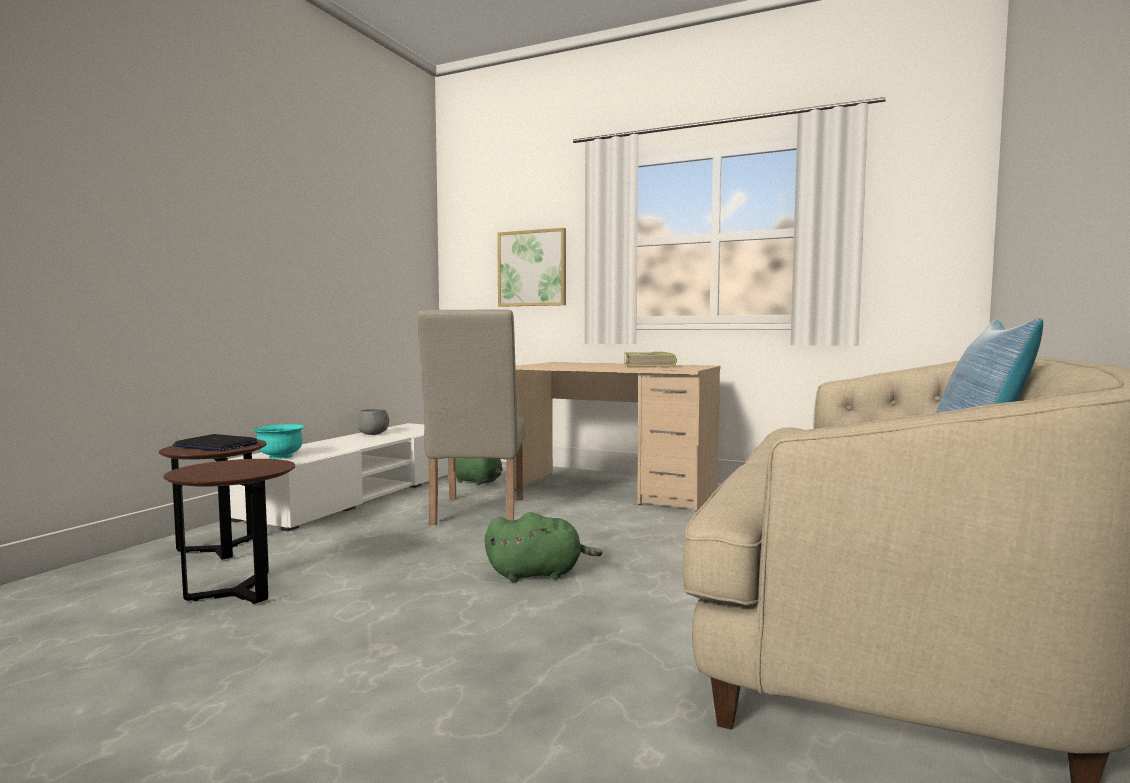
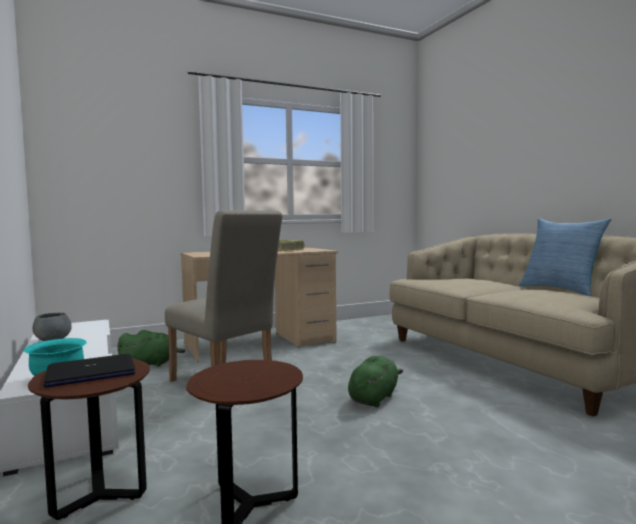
camera: 50 degrees left, 0 degrees up
(532, 268) = (143, 172): picture -> none

